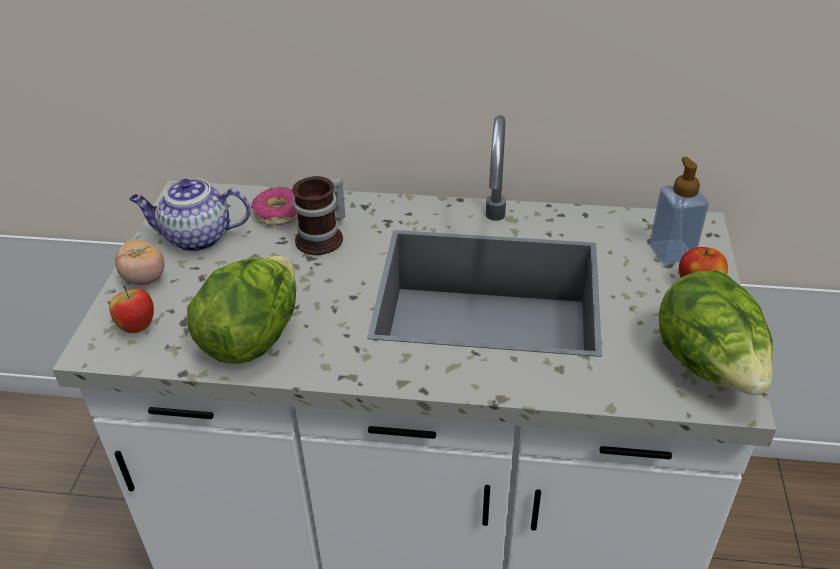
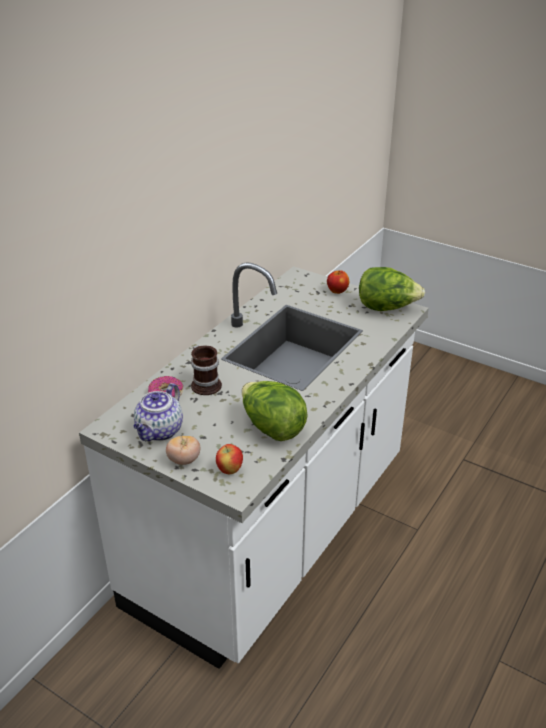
camera: 65 degrees left, 5 degrees down
(671, 252) = (310, 288): soap dispenser -> none

